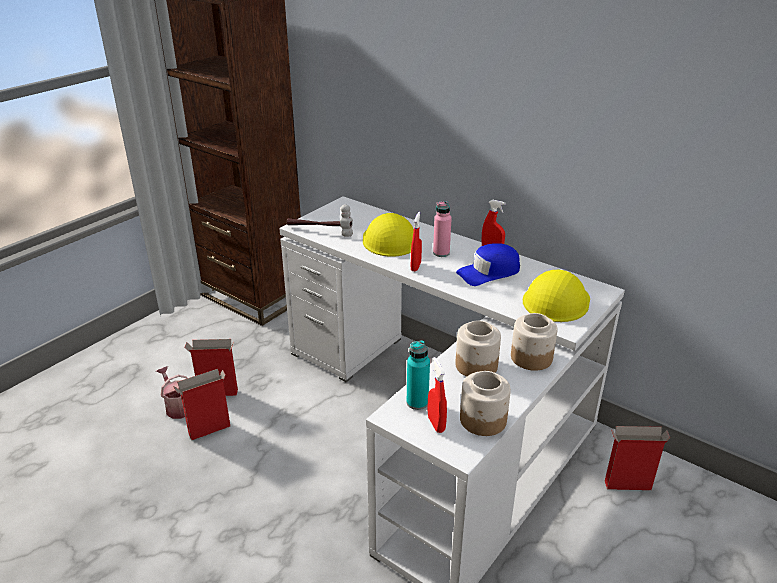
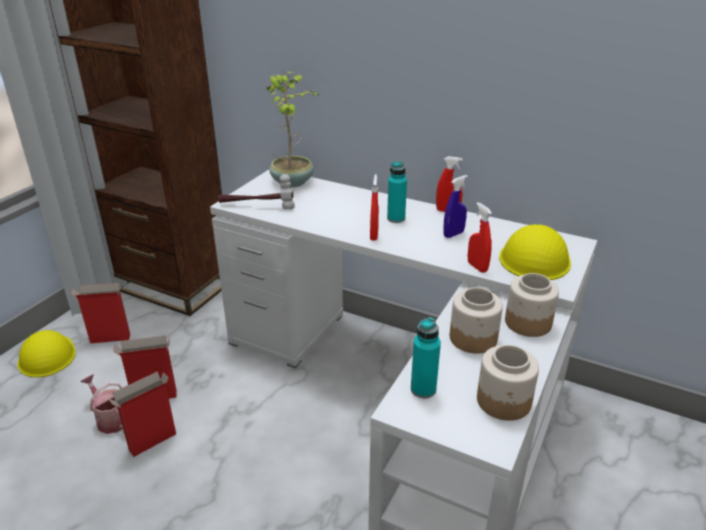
camera: 10 degrees left, 0 degrees up
(359, 211) = (293, 182): none -> potted plant
(390, 240) = (336, 210): yellow hard hat -> yellow hard hat (47, 356)
(436, 424) = (453, 413): red spray bottle -> red spray bottle (477, 267)
(441, 253) = (396, 218): pink bottle -> turquoise bottle
(489, 272) = (453, 234): blue cap -> blue spray bottle
(626, 485) = (612, 444): cardboard box -> cardboard box (109, 339)

